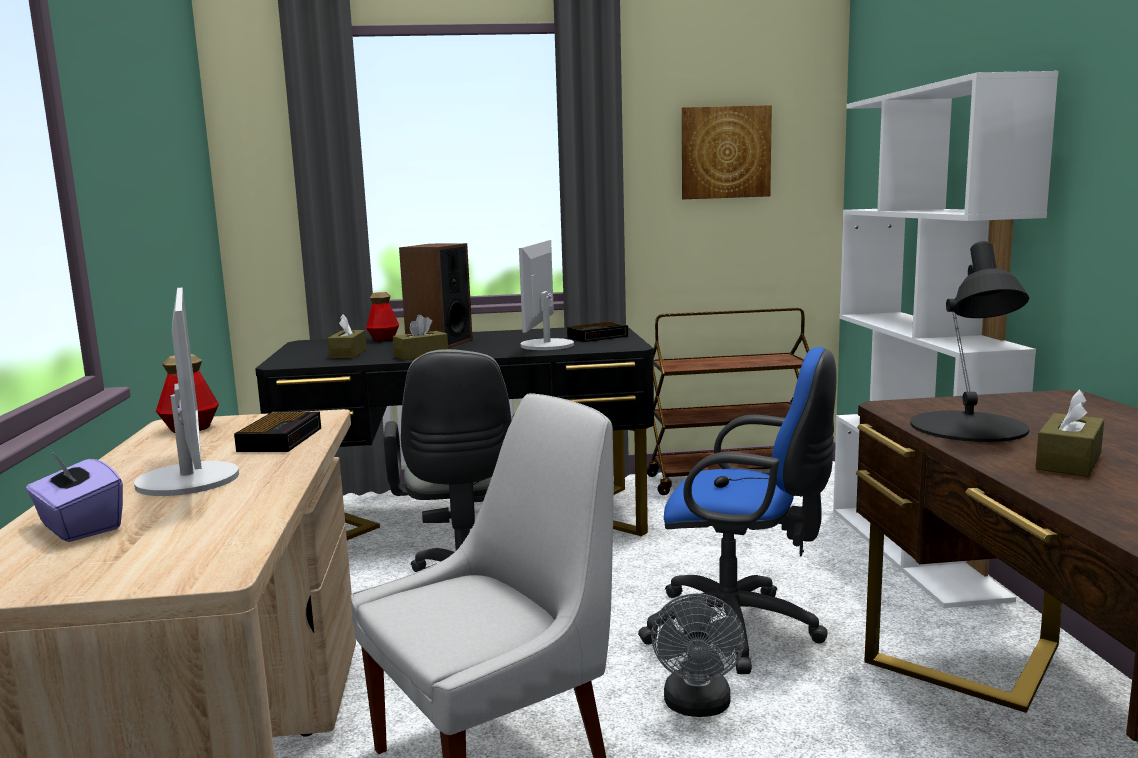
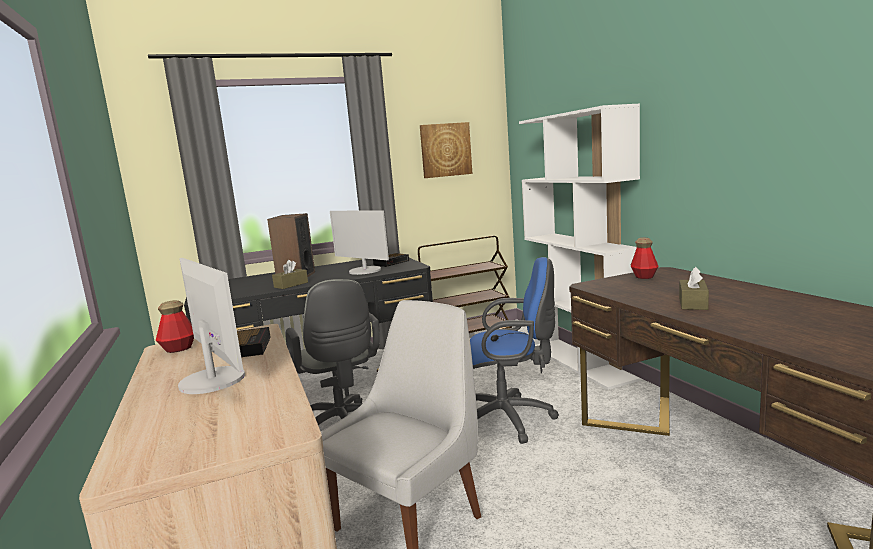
camera: 15 degrees left, 0 degrees up
(79, 527) = (166, 421): purple tissue box -> none
(348, 354) = (240, 289): brown tissue box -> none
(383, 339) = (255, 277): bottle -> bottle (644, 277)
(546, 345) = (364, 271): monitor -> monitor turned 45 degrees counterclockwise
(697, 707) = (508, 466): grey fan -> none
(967, 427) = (632, 291): black table lamp -> none

